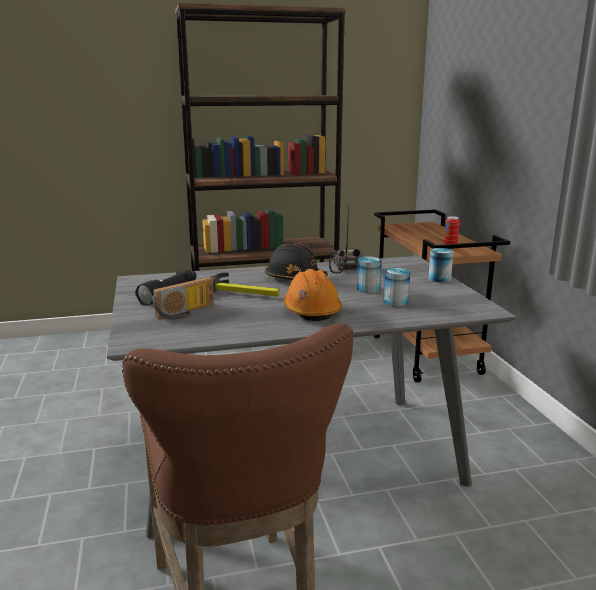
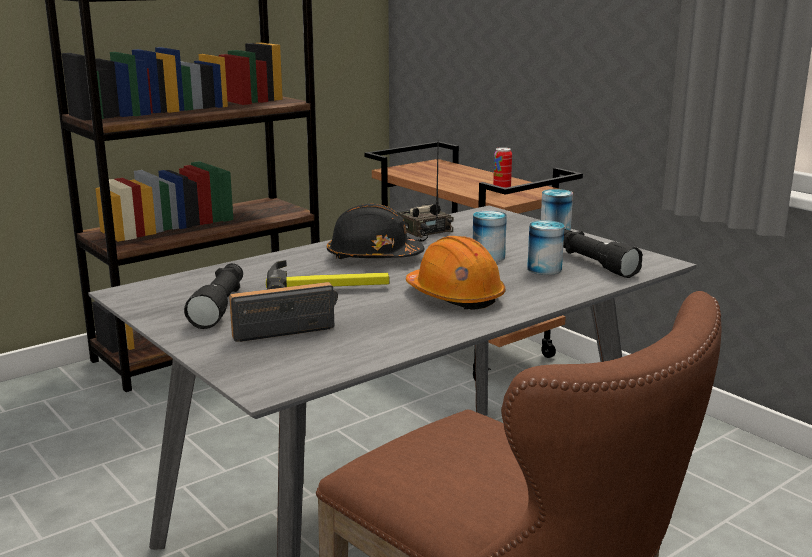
camera: 25 degrees left, 0 degrees up
(186, 313) = (285, 328): radio -> radio turned 135 degrees counterclockwise
(435, 304) = (592, 263): none -> black flashlight

